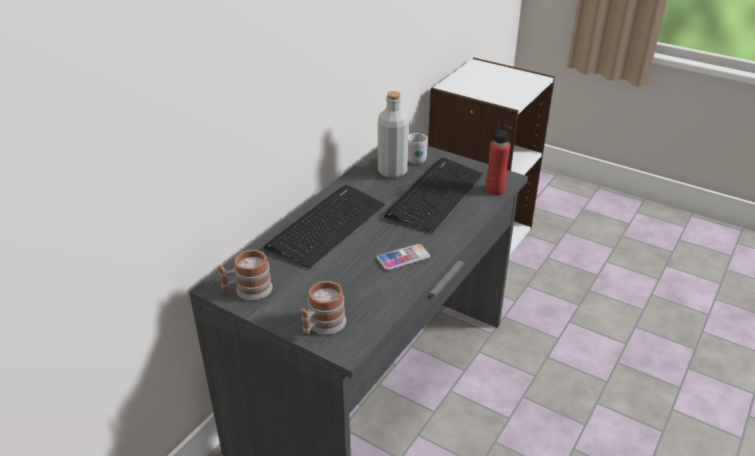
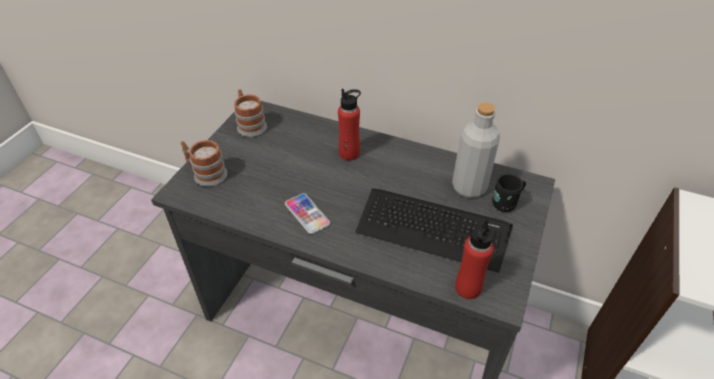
camera: 80 degrees right, 10 degrees up
(327, 226) = (349, 153): keyboard -> red bottle
(415, 159) = (506, 203): white mug -> black mug

